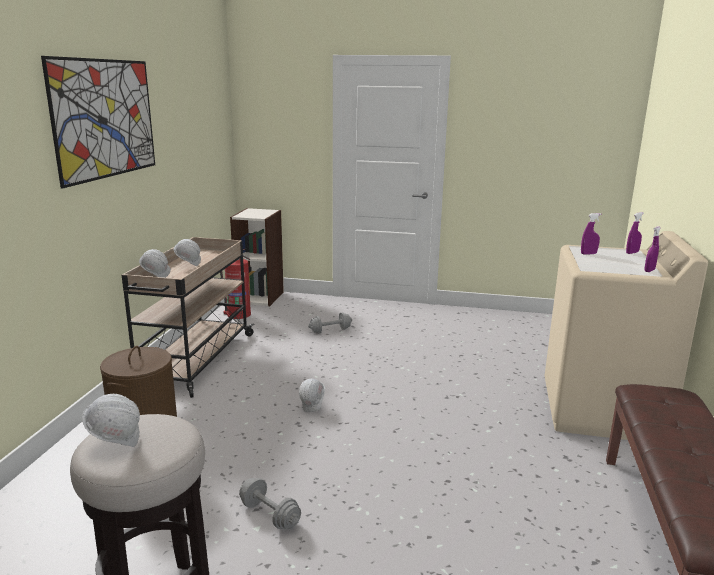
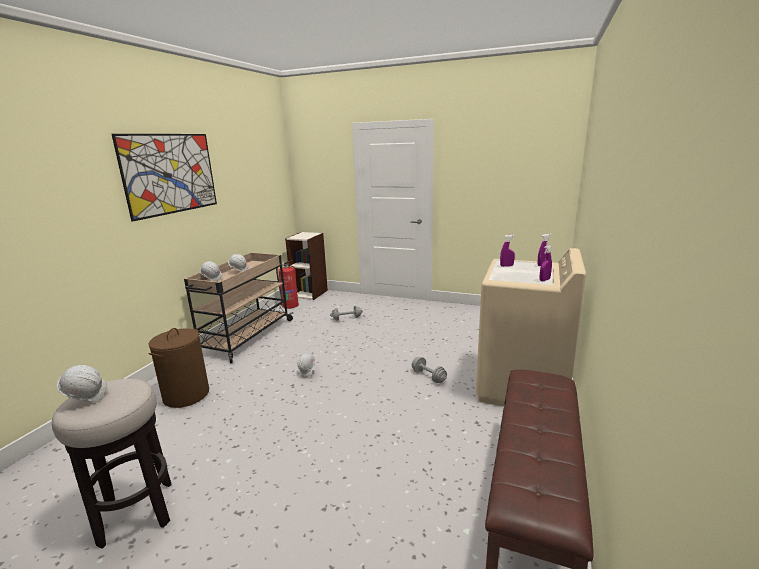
camera: 10 degrees right, 0 degrees up
(270, 515) = (241, 451): grey dumbbell -> grey dumbbell (428, 376)

